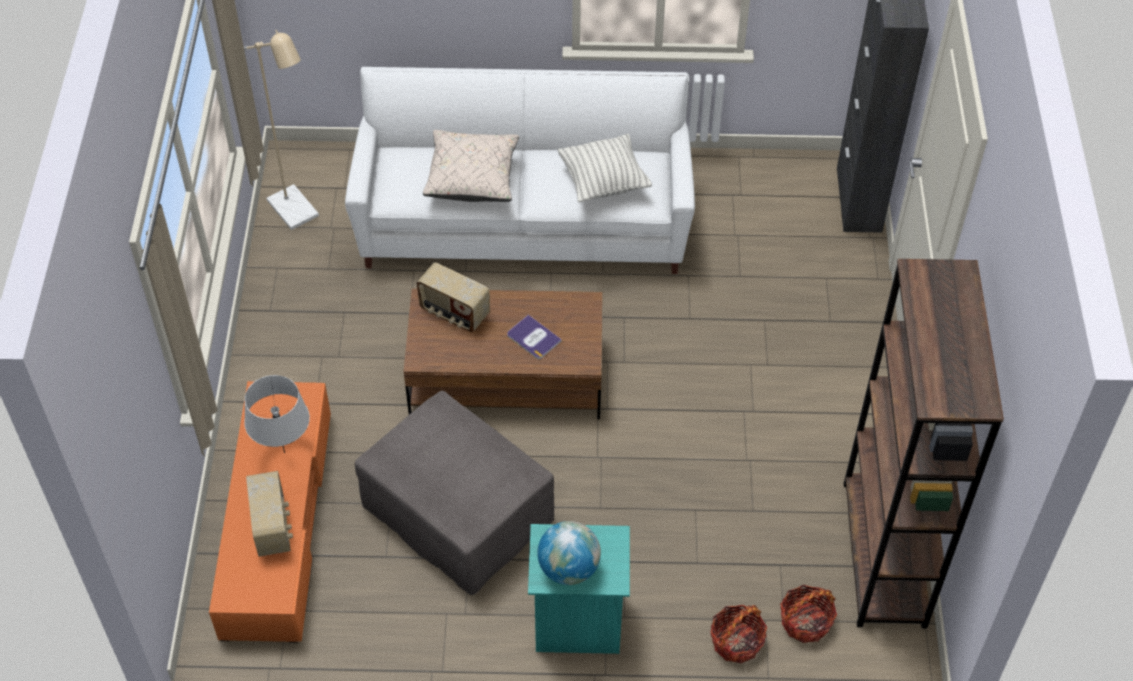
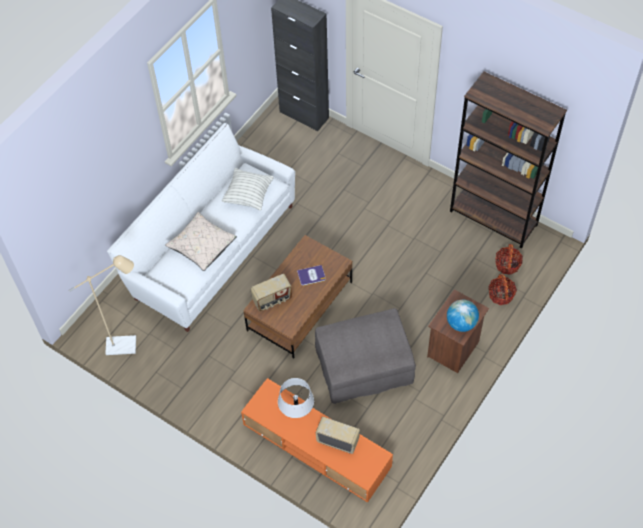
camera: 55 degrees left, 5 degrees up
(578, 624) = (454, 349): turquoise nightstand -> brown nightstand

